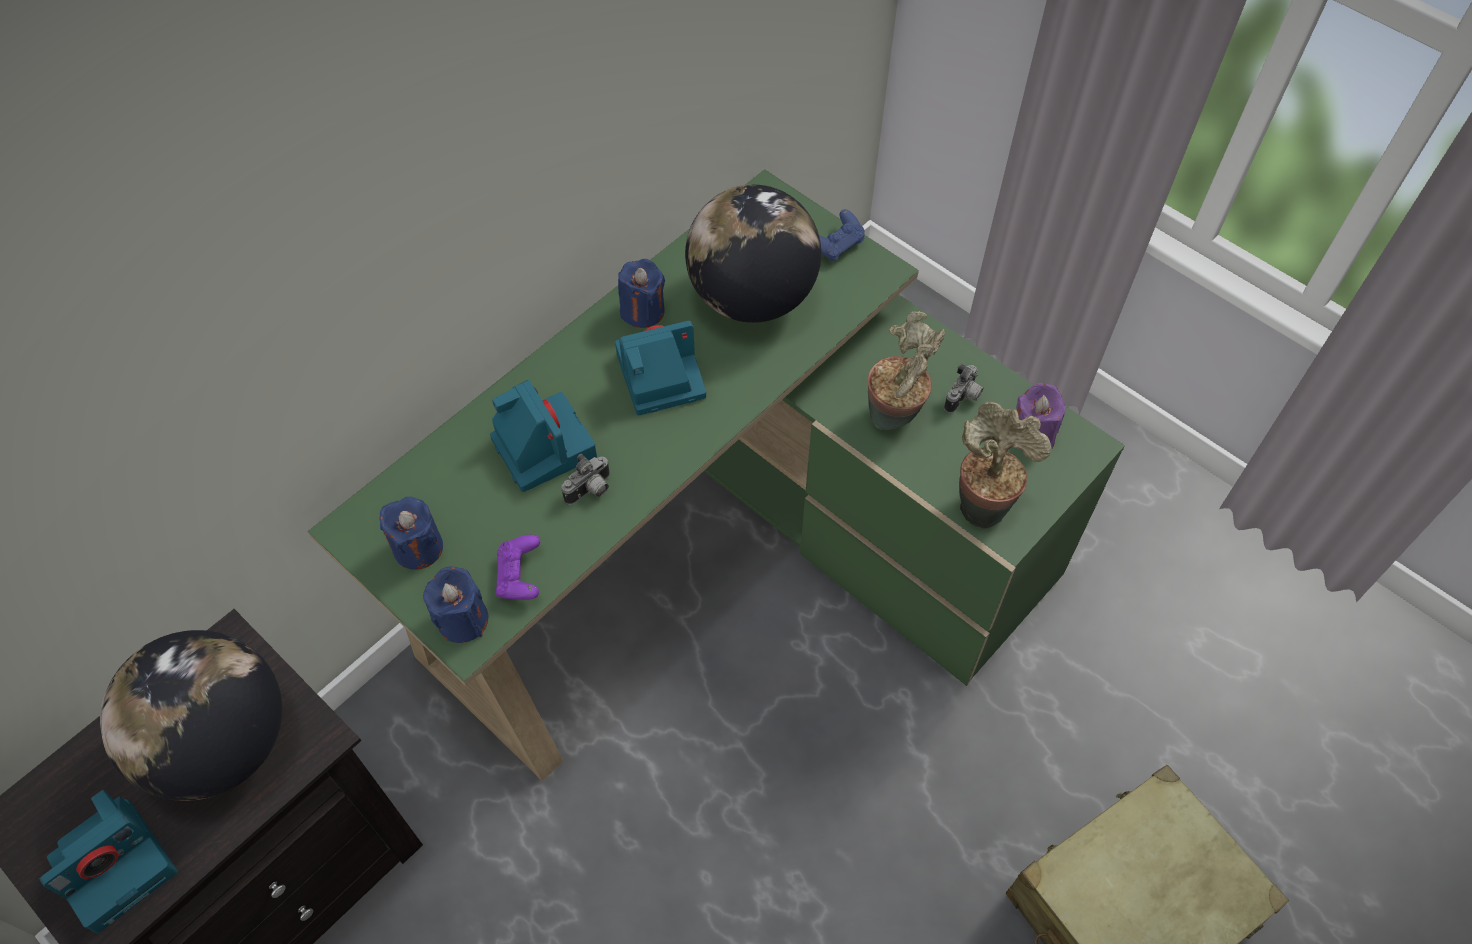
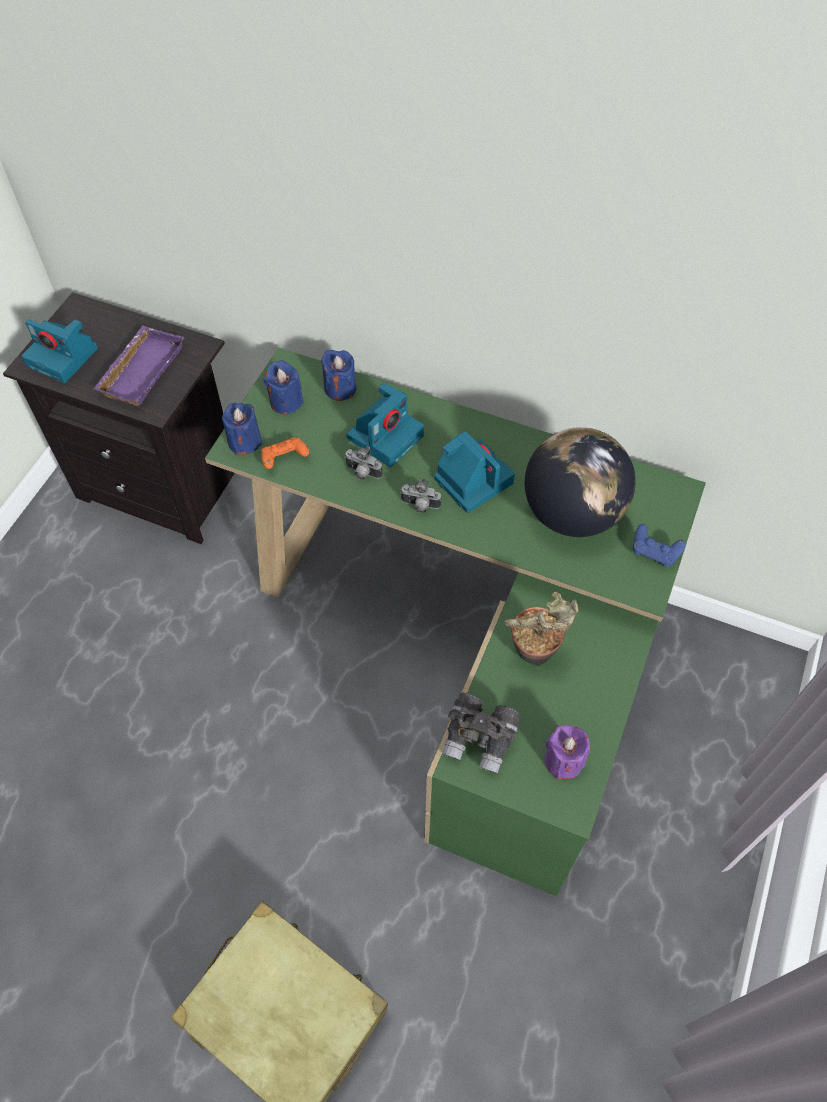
camera: 70 degrees right, 0 degrees up
(221, 743) = (141, 370): globe -> purple tray
(520, 577) = (284, 459): purple game controller -> orange game controller
(642, 311) = (524, 451): blue candle -> blue candle (340, 388)
(963, 398) = (575, 699): camera -> camera (420, 506)
(983, 504) = (480, 739): potted plant -> grey binoculars

